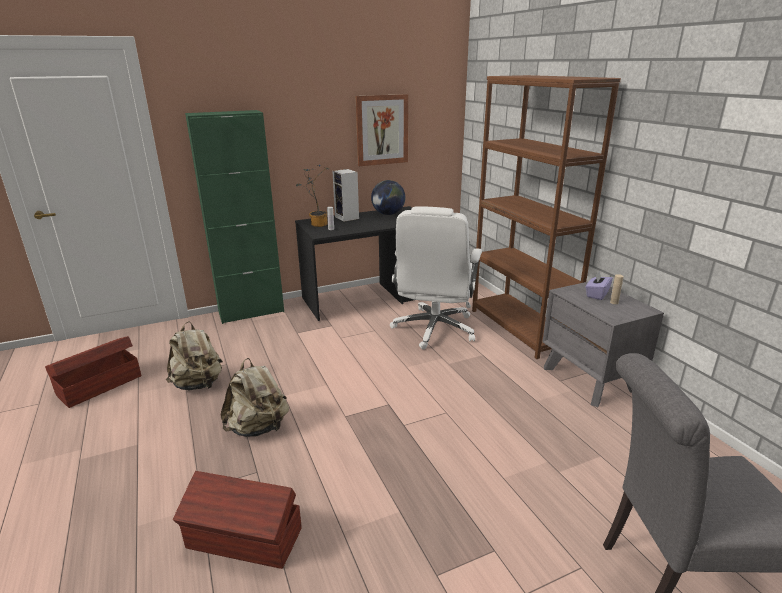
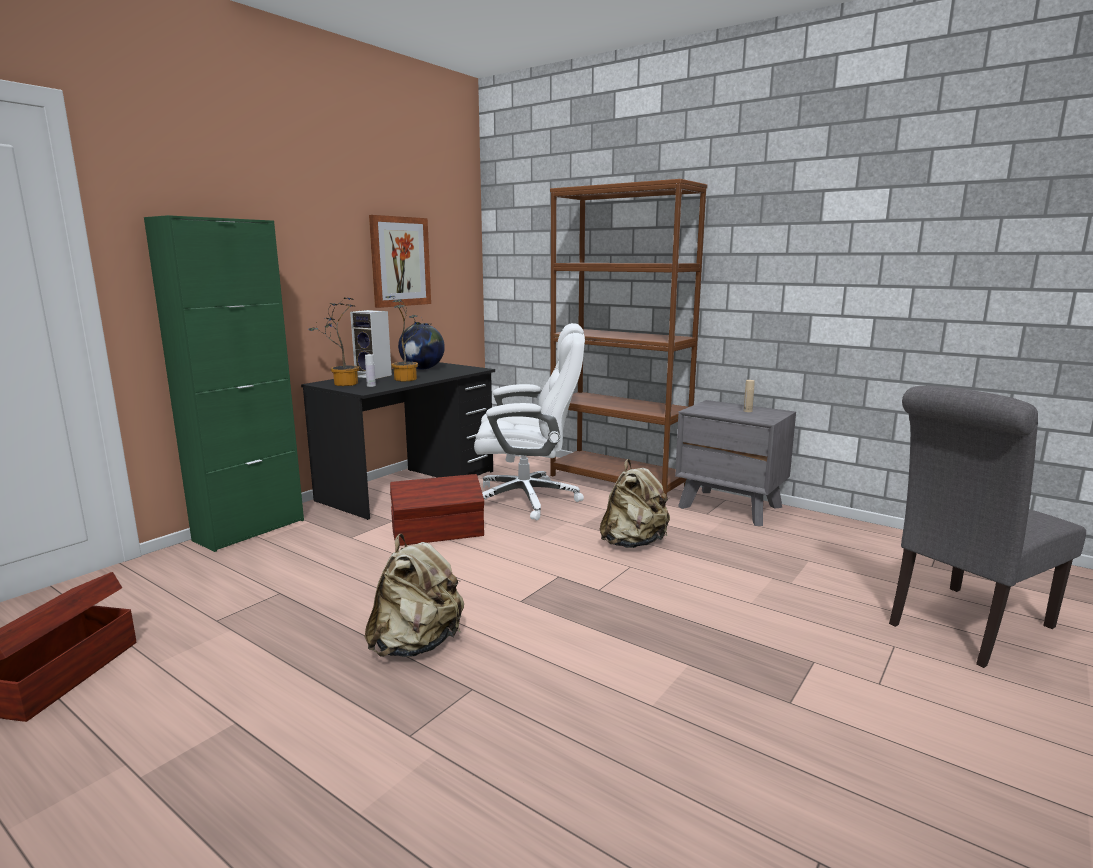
camera: 30 degrees left, 10 degrees down
(198, 384) = (259, 626): beige backpack -> beige backpack (633, 543)
(244, 539) = (543, 761): brown storage box -> brown storage box (439, 534)
(364, 225) = (409, 379): none -> potted plant
(434, 329) = (528, 499): white office chair -> white office chair turned 75 degrees counterclockwise
(596, 294) = (725, 408): purple tissue box -> none

